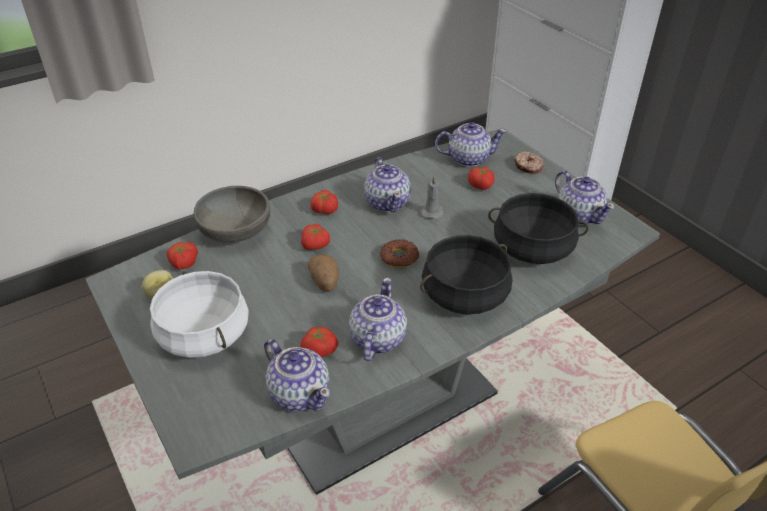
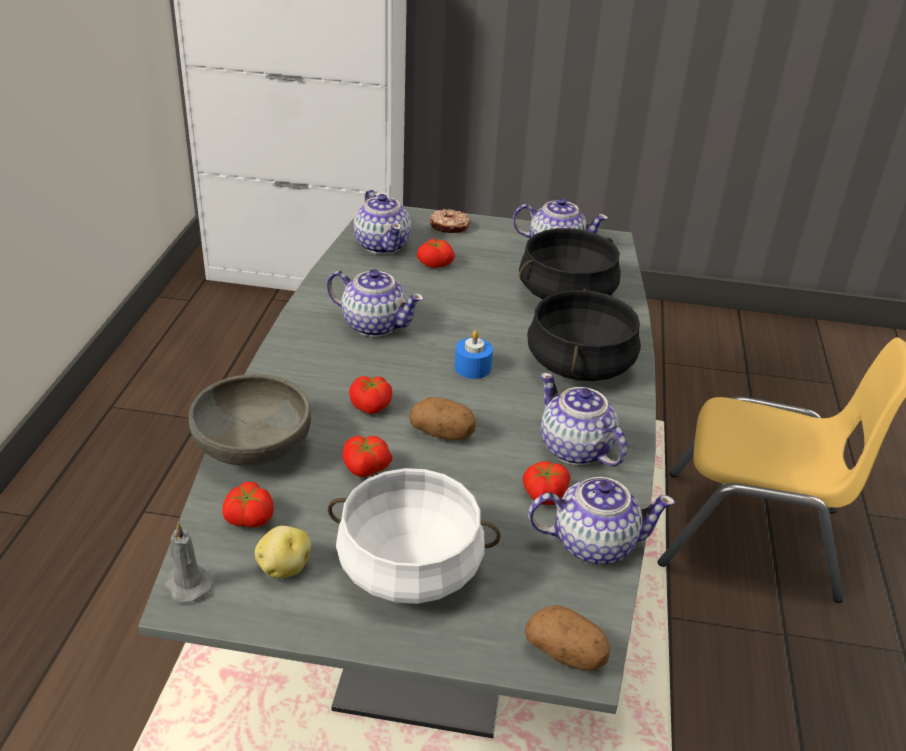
camera: 50 degrees left, 5 degrees down
(197, 431) = (566, 654): none -> potato
(324, 210) = (320, 368): tomato -> tomato (365, 468)
(399, 257) = (472, 368): donut -> blue candle
(431, 212) = (431, 310): grey candle -> grey candle (187, 584)
(468, 158) = (382, 245): teapot -> teapot turned 120 degrees clockwise

